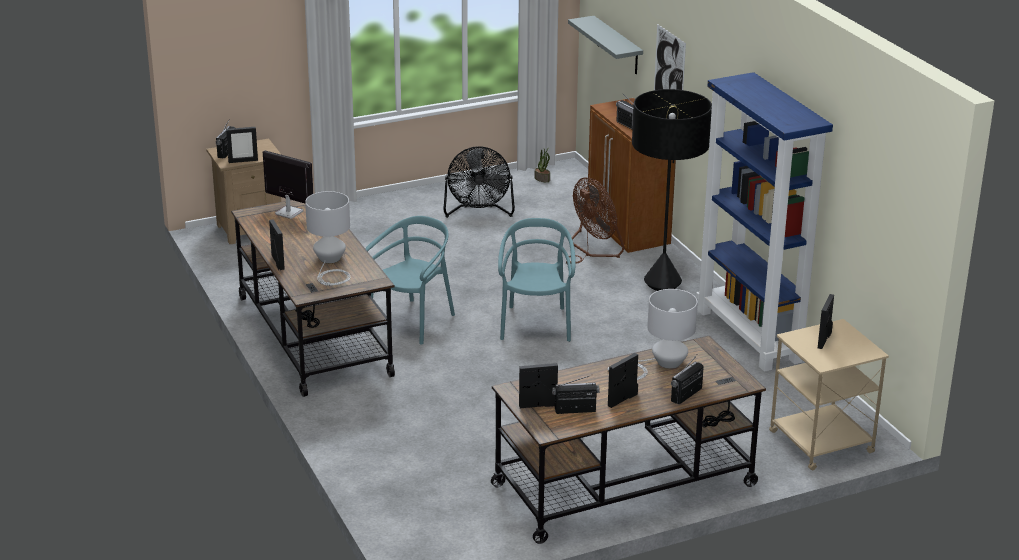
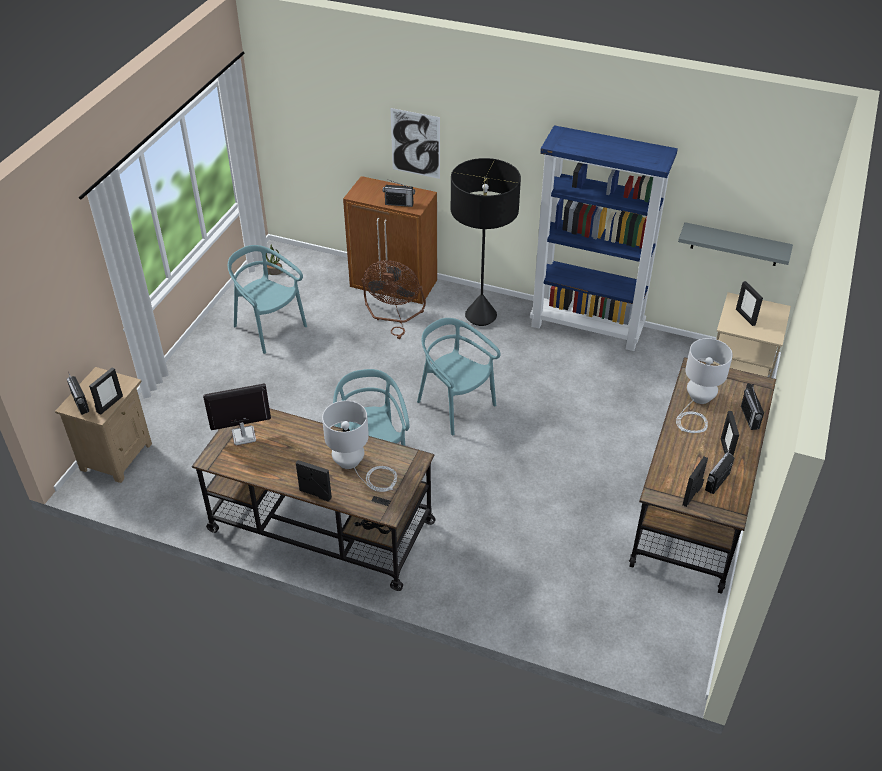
camera: 45 degrees left, 15 degrees up
(476, 210) = (269, 328): black fan -> turquoise chair
(617, 46) = (325, 136): grey shelf -> grey shelf (735, 244)

